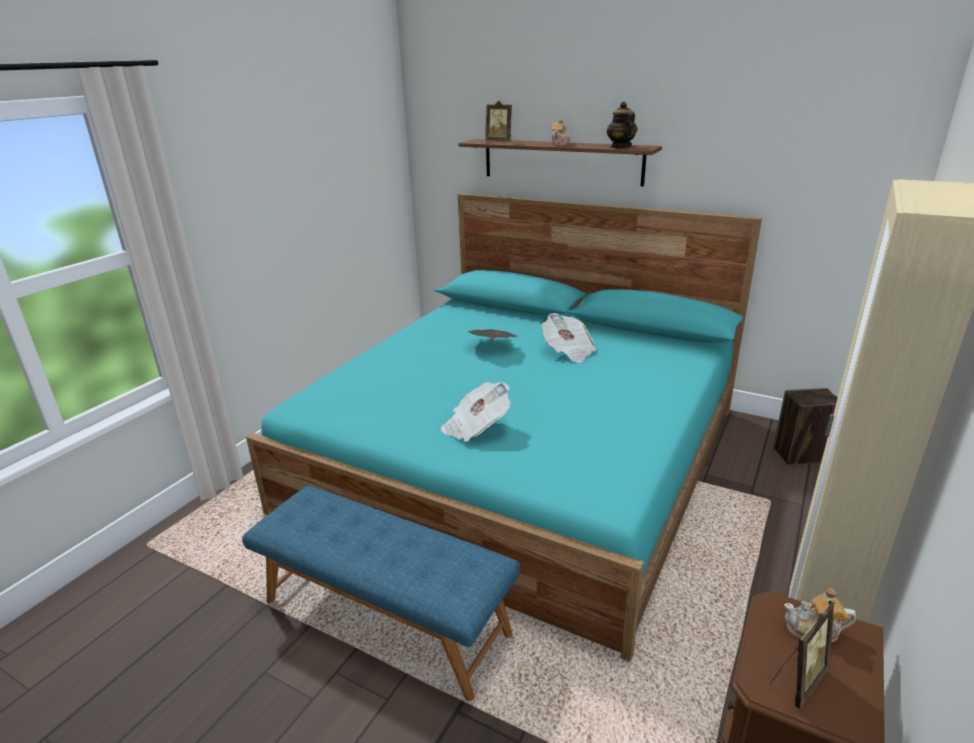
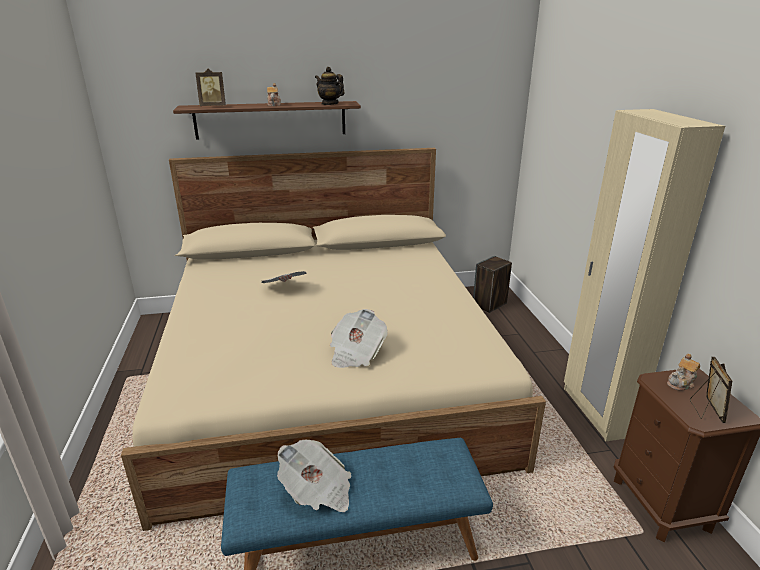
camera: 40 degrees left, 0 degrees up
(522, 457) = (329, 374): turquoise bed -> beige bed
(568, 351) = (345, 275): newspaper -> newspaper (317, 491)

